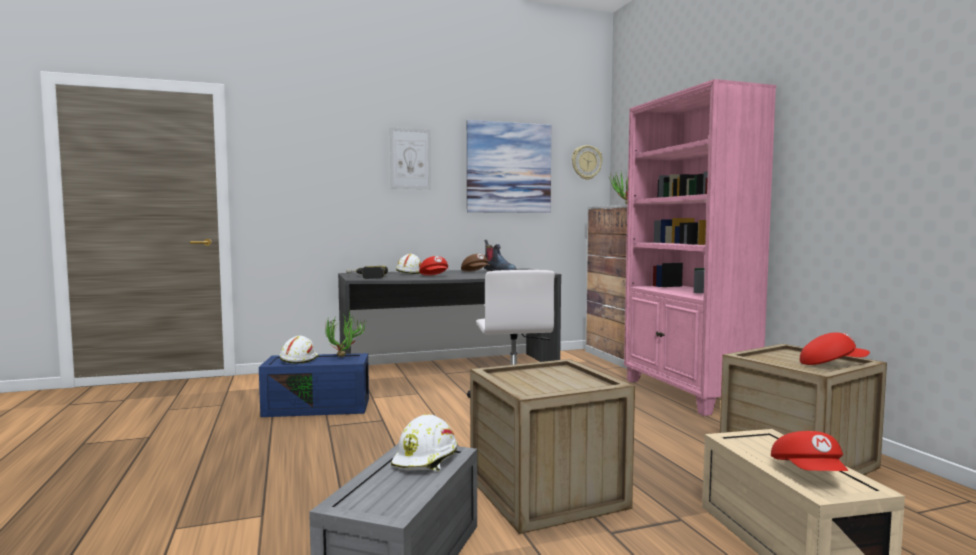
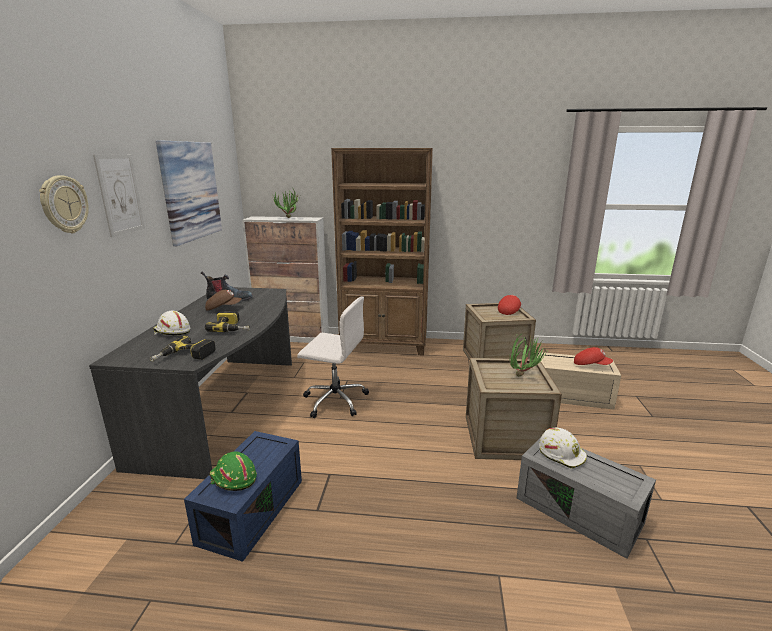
camera: 65 degrees left, 15 degrees up
(298, 359) = (233, 479): white hard hat -> green hard hat
(344, 357) = (260, 447): potted plant -> potted plant (523, 375)
(435, 276) = (232, 328): red cap -> power drill
(586, 162) = (229, 177): wall clock -> wall clock (64, 204)
(687, 394) = (385, 345): pink bookcase -> brown bookcase

